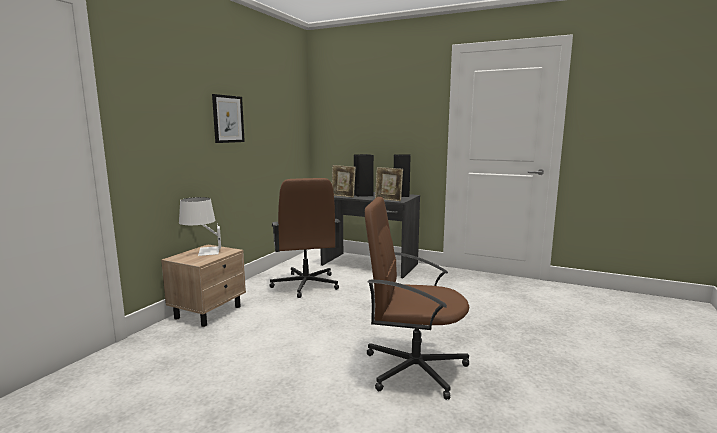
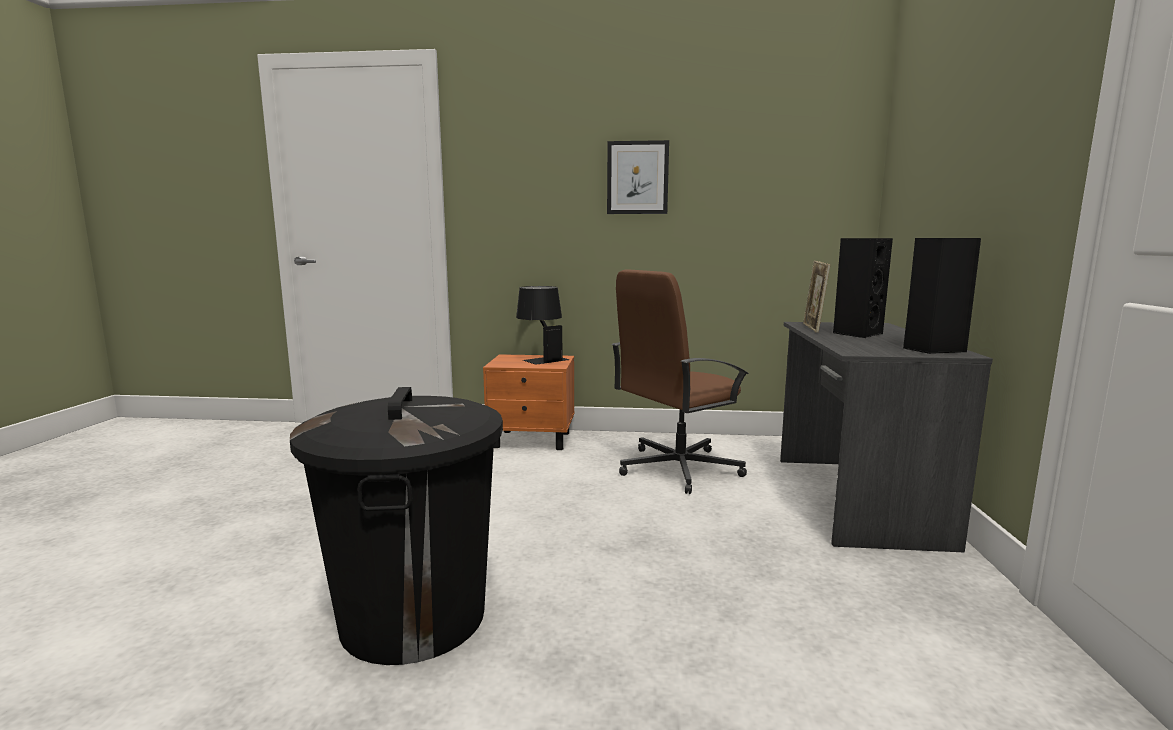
camera: 70 degrees right, 0 degrees up
(202, 251) = (541, 358): white table lamp -> black table lamp
(209, 312) = (533, 440): beige nightstand -> orange nightstand
(388, 200) = (844, 347): picture frame -> none
(413, 368) = (414, 616): brown office chair -> black trash can

